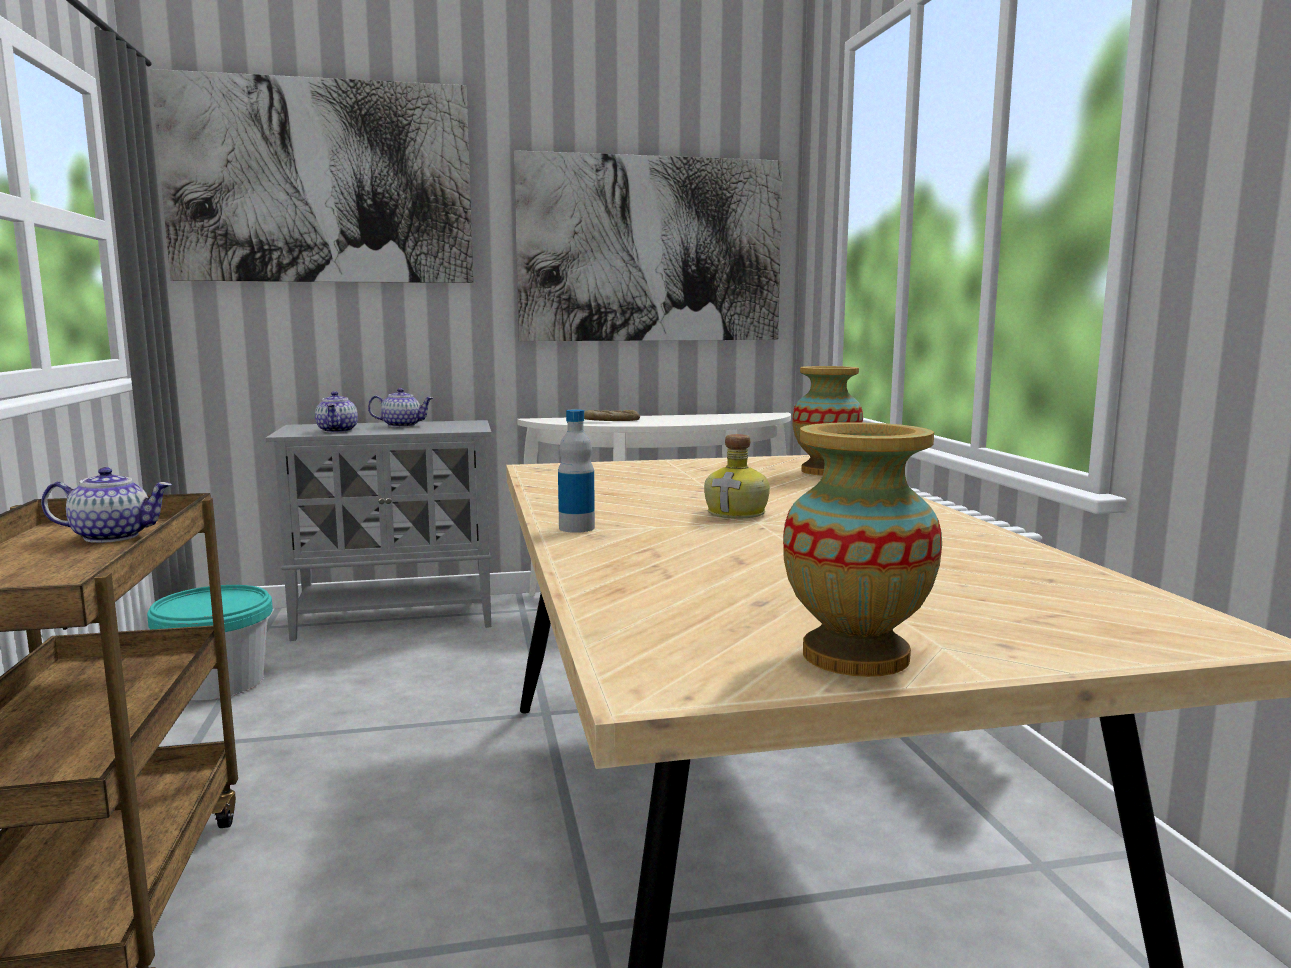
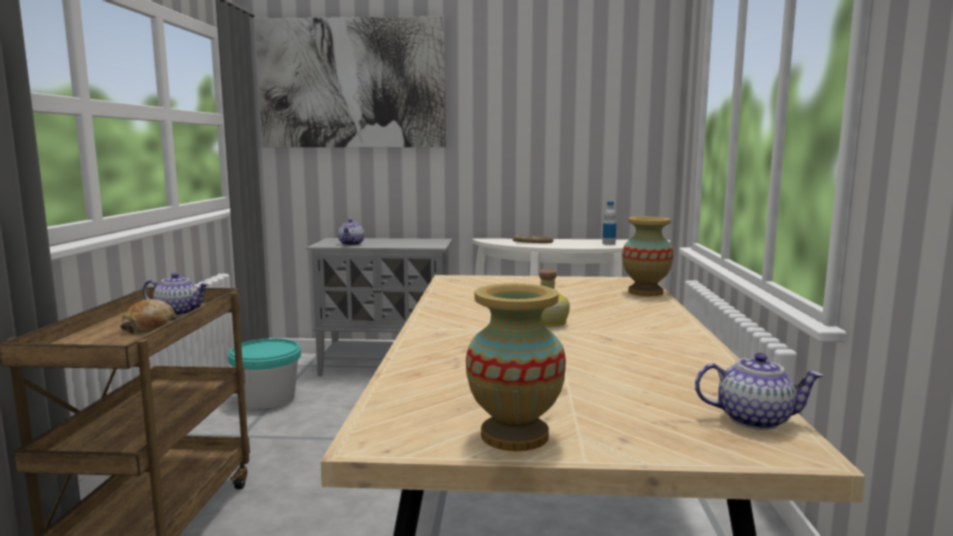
camera: 15 degrees right, 0 degrees up
(80, 562) = (150, 328): none -> bread
(402, 426) = (394, 241): teapot -> teapot (754, 419)
(576, 528) = (433, 327): bottle -> bottle (608, 243)
(651, 250) = (569, 123): picture -> none

